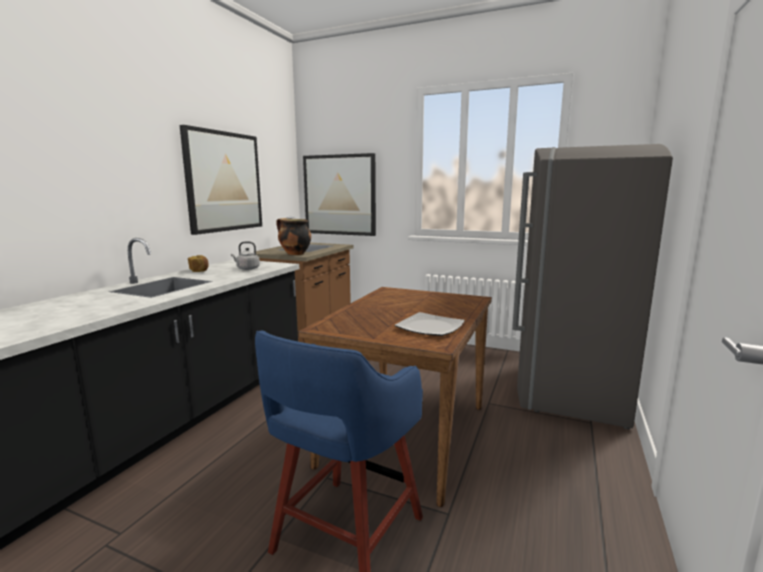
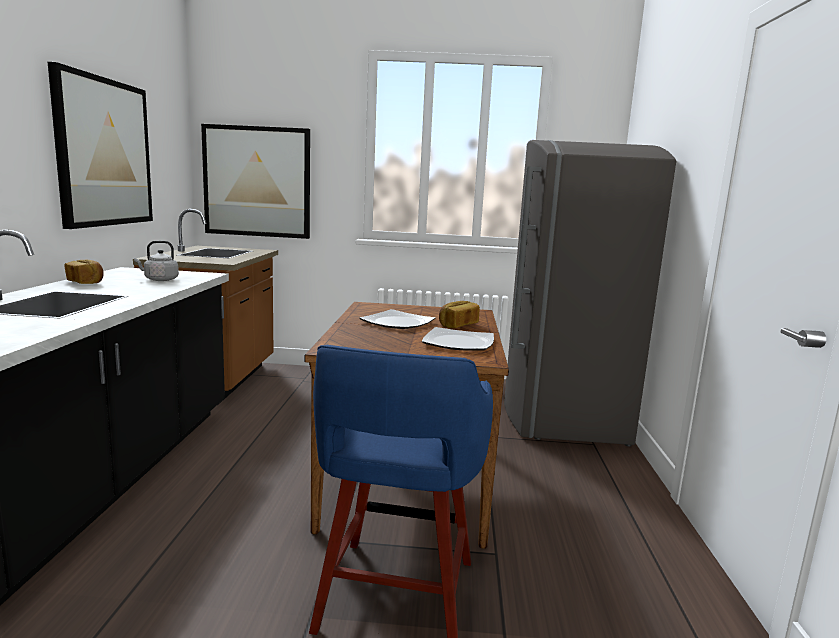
camera: 20 degrees left, 0 degrees up
(294, 254) = (211, 261): cooking pot -> none
(397, 306) = (398, 323): none -> plate
(445, 310) = (457, 325): none -> bread

